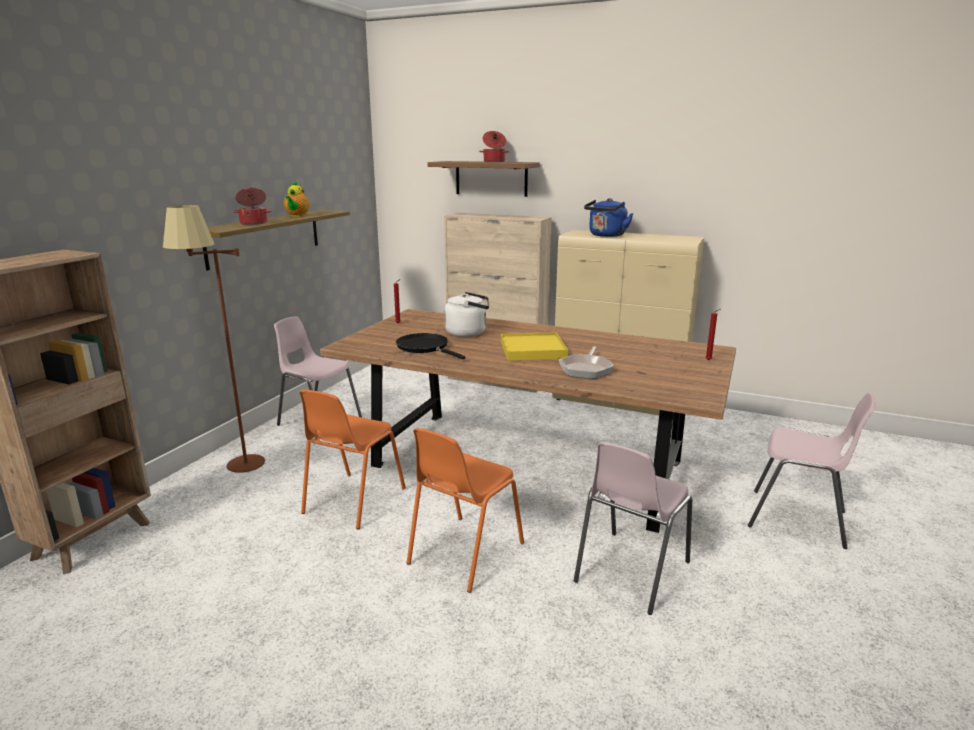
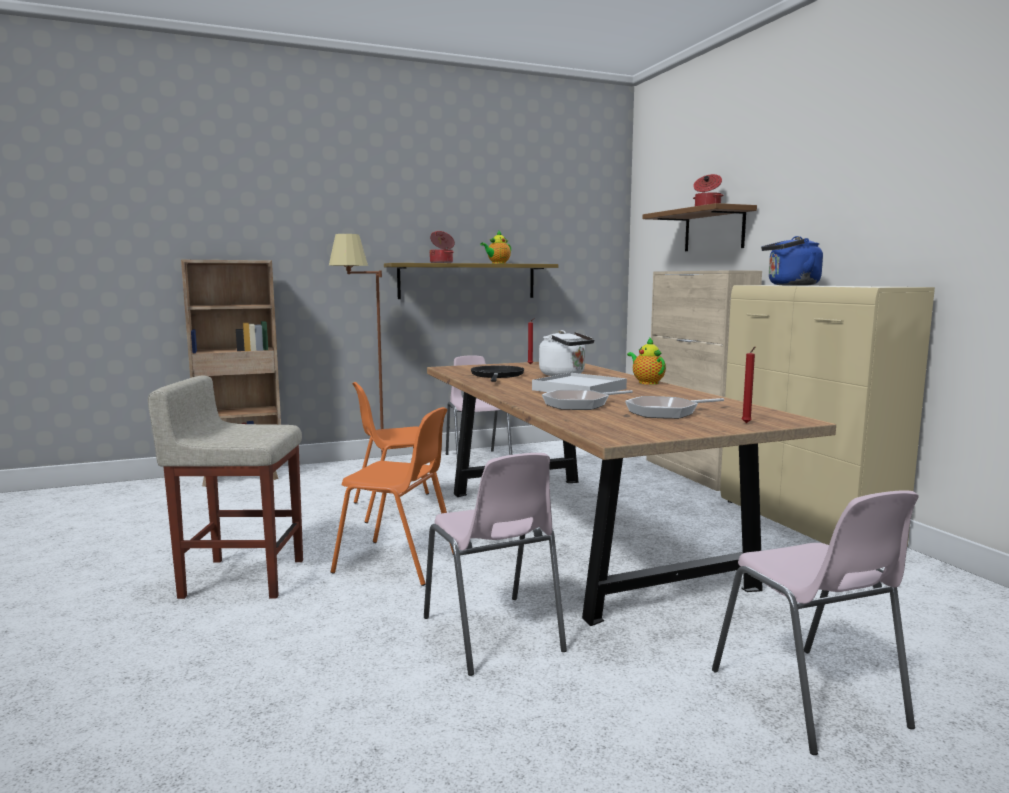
camera: 45 degrees right, 10 degrees down
(370, 643) = (242, 578): none -> beige stool
(464, 553) = (397, 563): orange chair -> orange chair turned 150 degrees counterclockwise
(533, 350) = (579, 389): yellow tray -> white tray
(544, 328) = (646, 382): none -> teapot
(630, 571) = (493, 635): pink chair -> pink chair turned 105 degrees counterclockwise
(650, 362) = (666, 412): none -> frying pan

